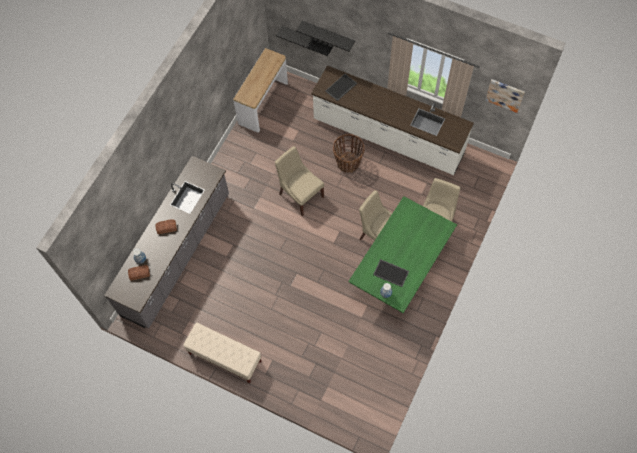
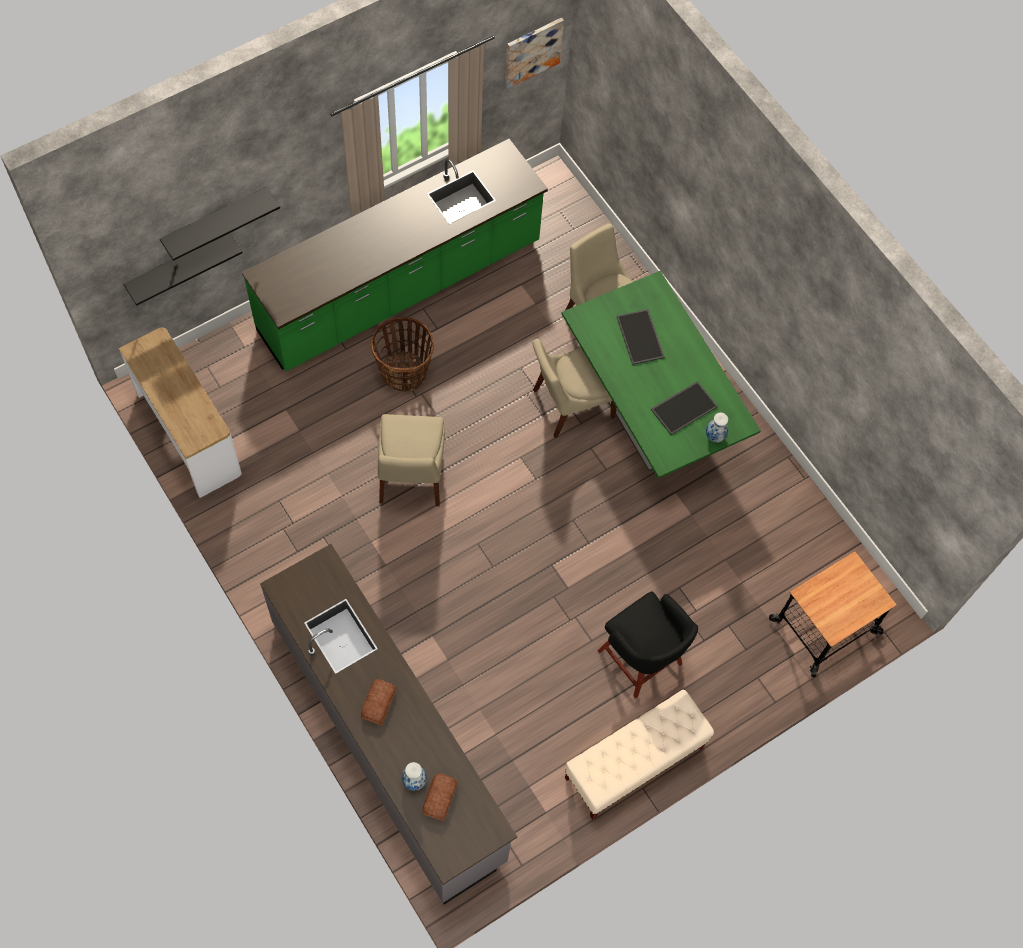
camera: 65 degrees left, 0 degrees up
(275, 334) = (641, 660): none -> black stool
(300, 194) = (411, 477): beige chair -> beige chair turned 75 degrees counterclockwise
(341, 87) = (303, 277): tray -> tray (641, 337)
(343, 407) = (825, 627): none -> cart
(388, 137) = (400, 289): white counter -> green counter

